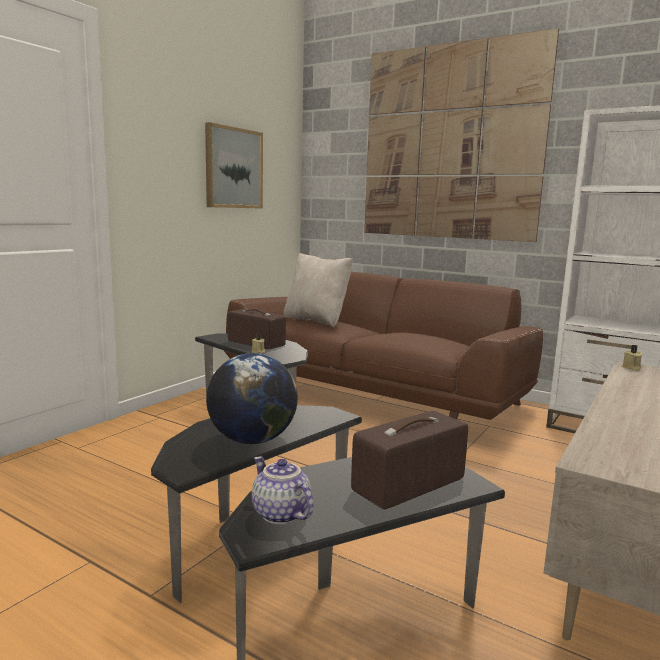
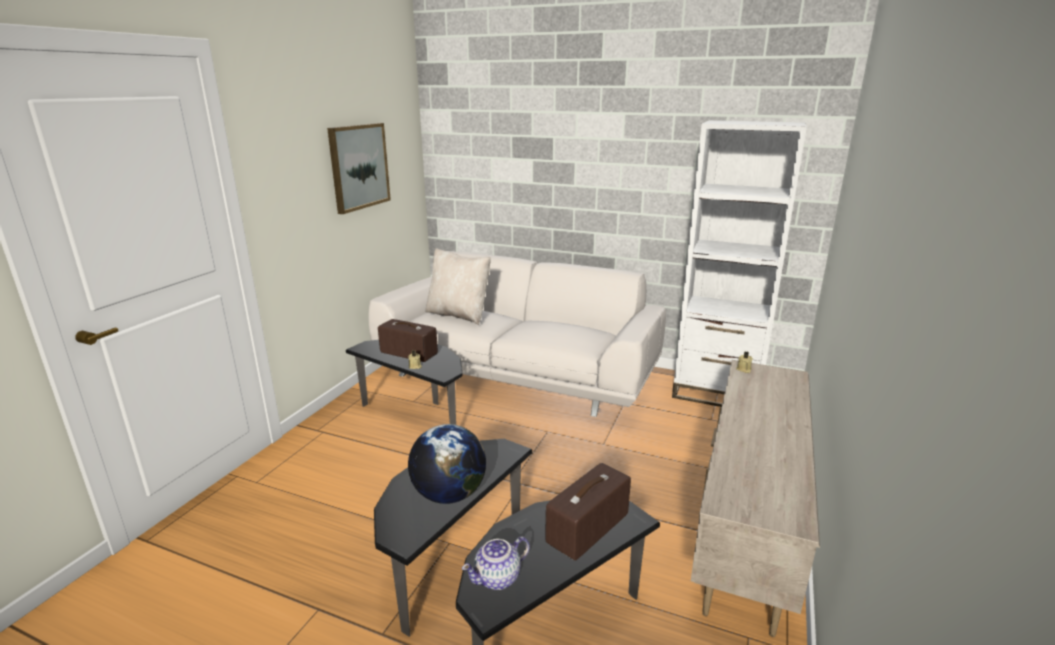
camera: 10 degrees left, 10 degrees up
(279, 514) = (497, 579): teapot -> teapot turned 75 degrees counterclockwise
(376, 394) = (519, 375): brown sofa -> white sofa
(450, 143) = (575, 130): picture -> none

